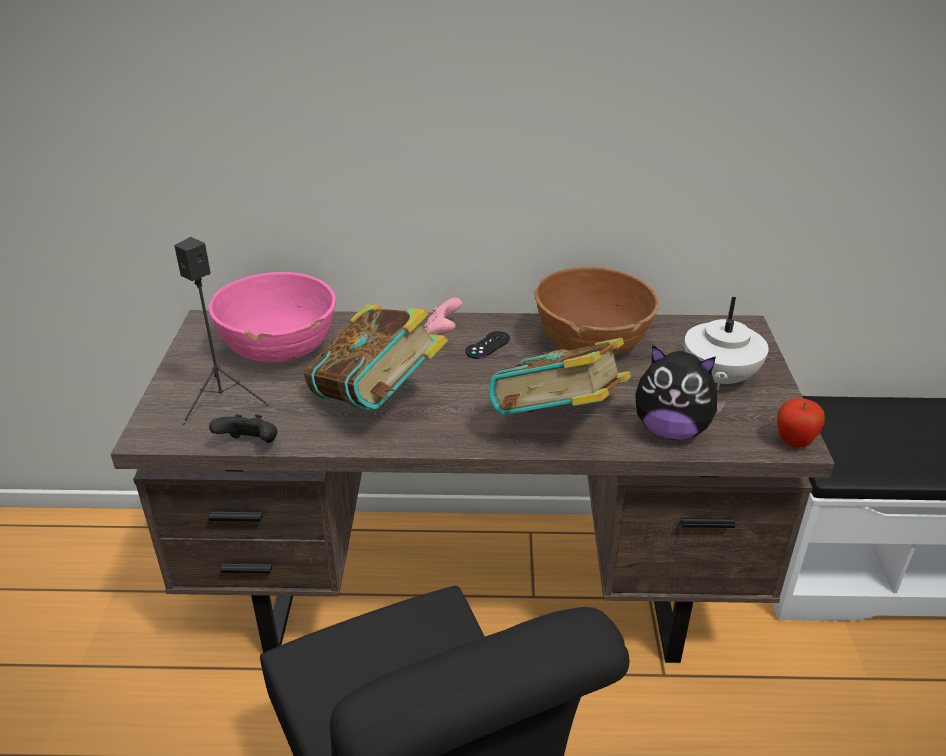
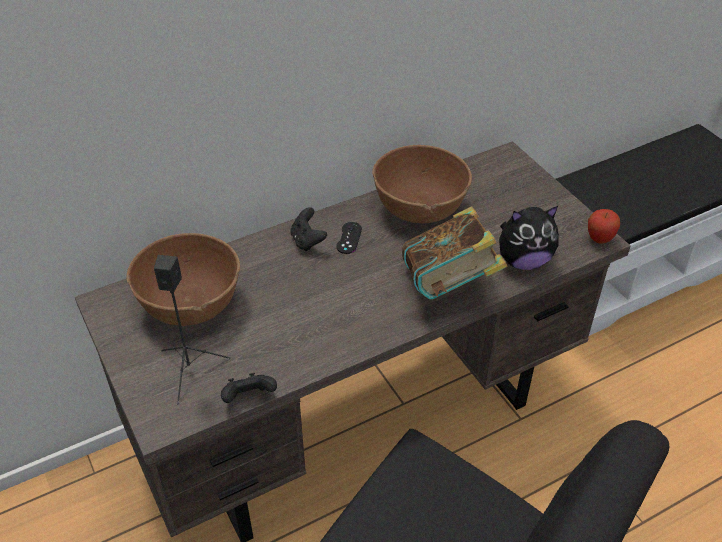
camera: 30 degrees left, 10 degrees up
(279, 348) = (190, 303): pink bowl -> brown bowl
(377, 400) = (309, 319): book -> none
(442, 334) = (307, 241): pink game controller -> black game controller
(718, 379) = (522, 207): white teapot -> none

